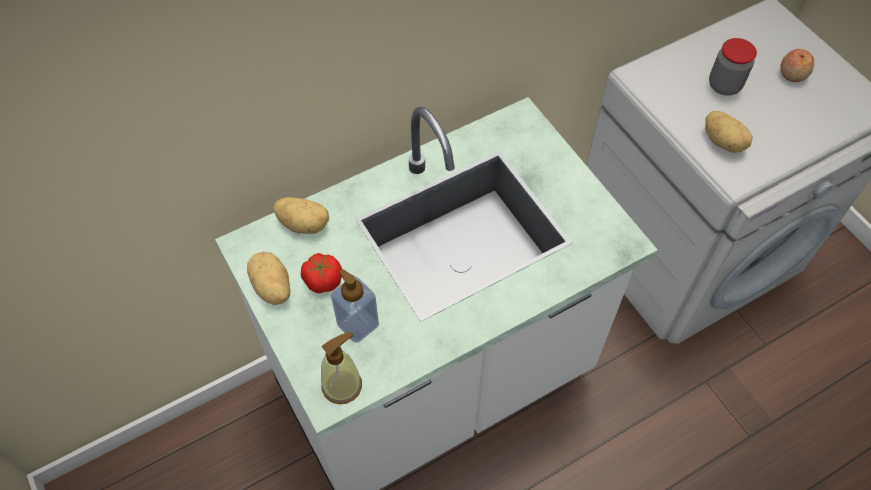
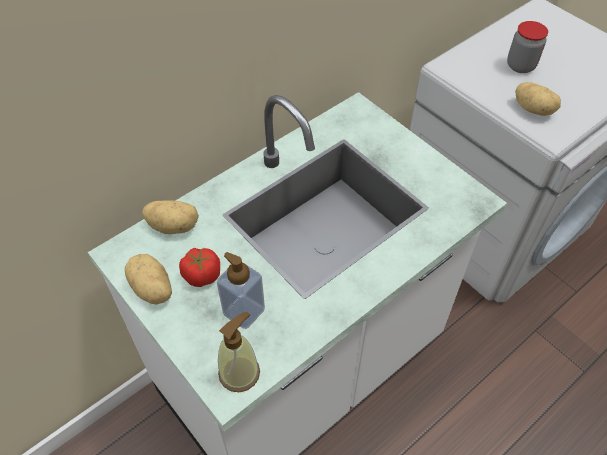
camera: 10 degrees left, 5 degrees down
(792, 74) = (573, 51): apple -> none

